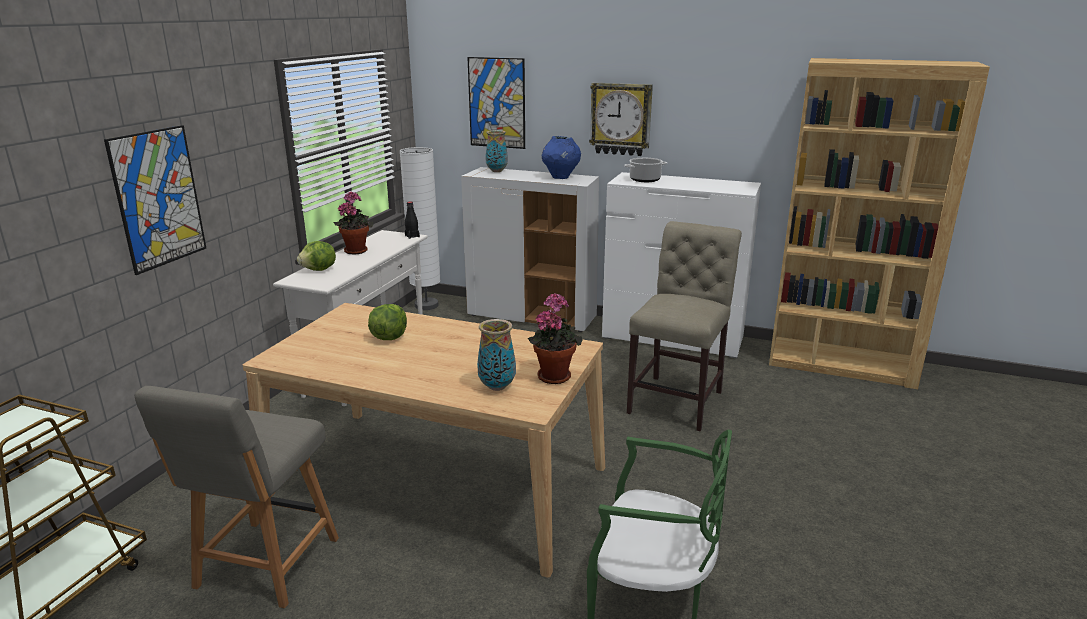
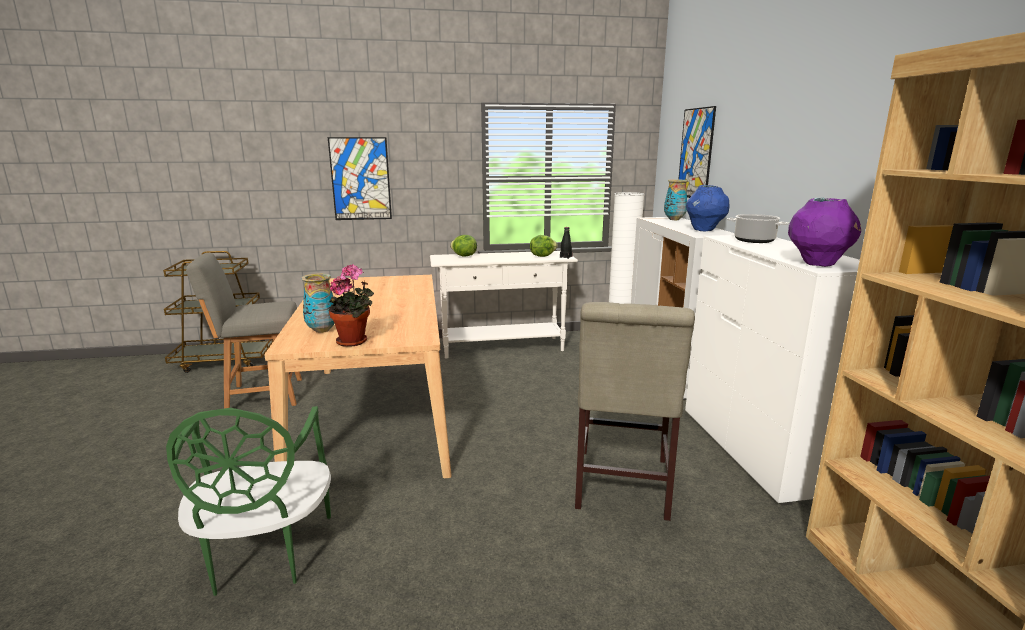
camera: 60 degrees right, 5 degrees down
(356, 250) = (513, 254): potted plant -> none
(389, 337) = (384, 292): lettuce -> lettuce (542, 256)
(621, 119) = (773, 170): wall clock -> none
(678, 399) = (621, 487): beige chair -> beige chair turned 105 degrees clockwise
(733, 189) = (817, 264): none -> purple vase

